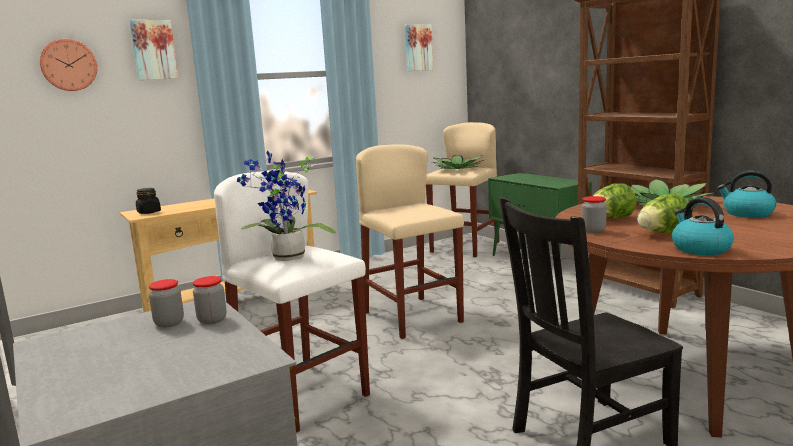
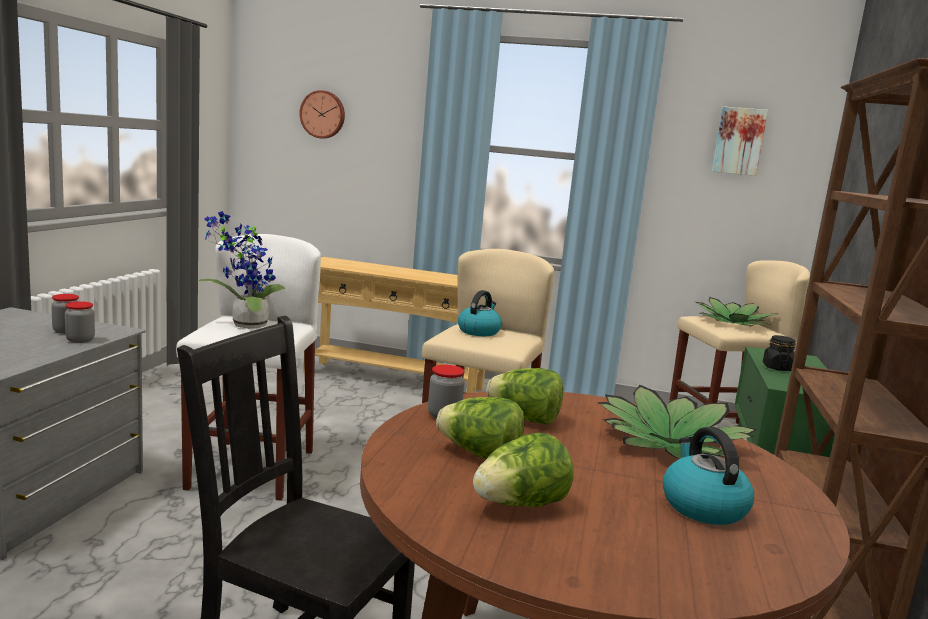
camera: 45 degrees right, 0 degrees up
(149, 212) = (331, 262): black jar -> black jar (777, 368)
(153, 50) = (396, 108): picture -> none
(700, 249) = (415, 484): kettle -> kettle (479, 331)
(736, 237) = (520, 505): none -> lettuce

